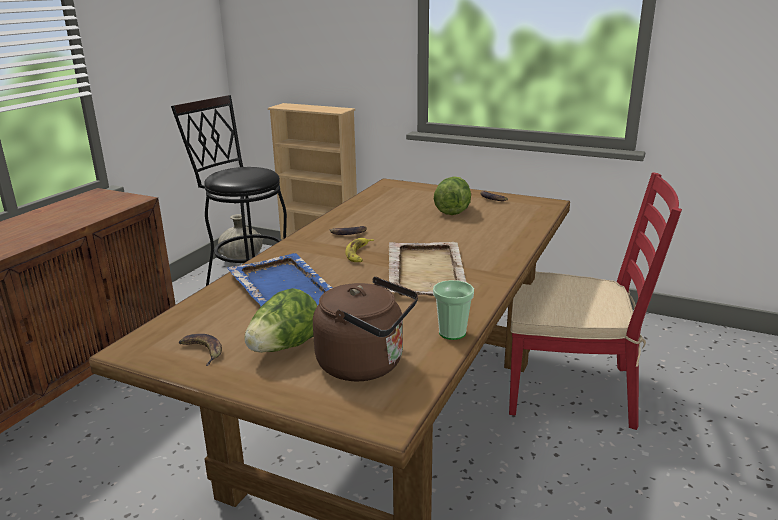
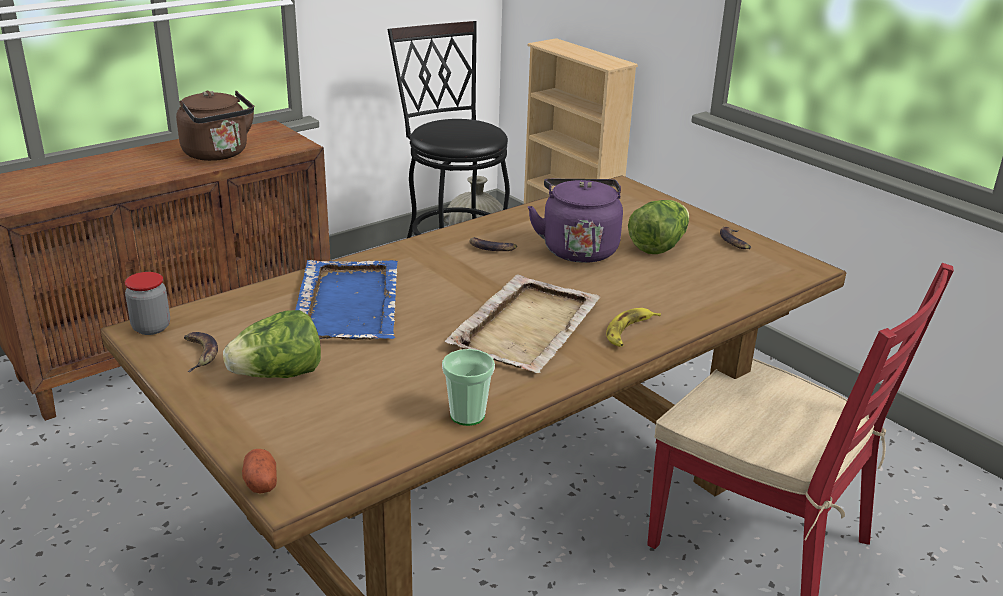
camera: 25 degrees right, 5 degrees up
(138, 345) = (151, 327): none -> jar
(355, 422) = (260, 482): none -> potato
(359, 254) = (474, 280): banana -> banana (629, 332)
(366, 364) = (336, 422): brown kettle -> brown kettle (218, 154)
(405, 221) = (578, 248): none -> purple kettle

